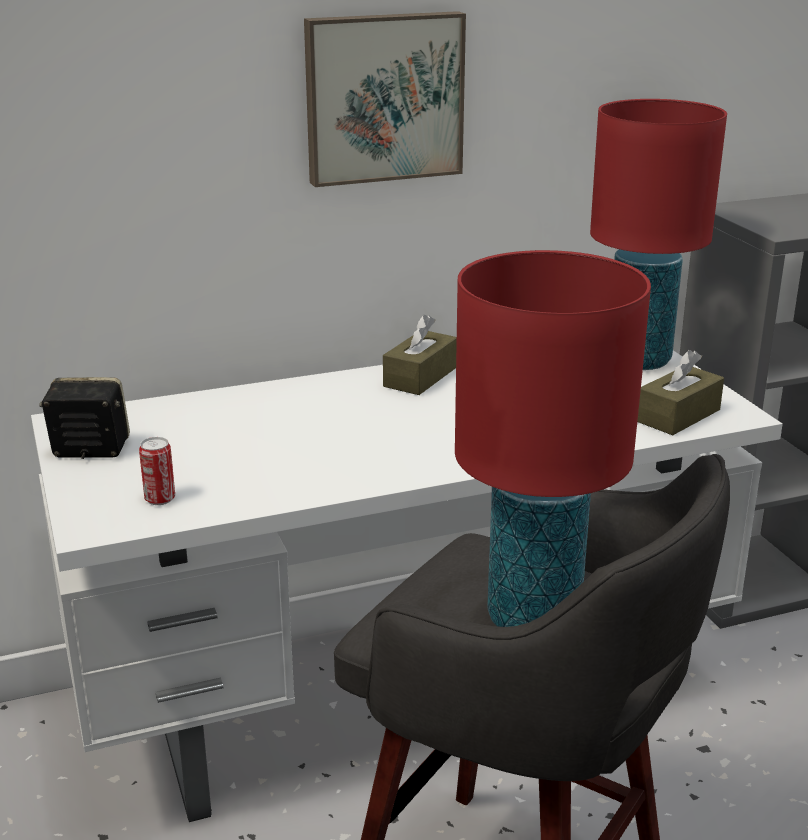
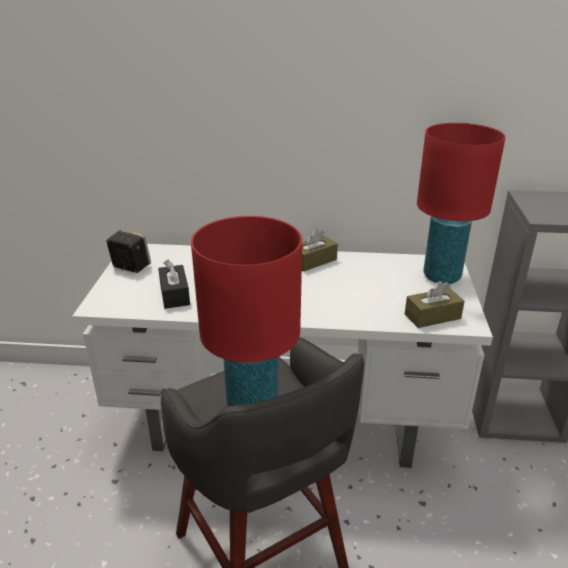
camera: 25 degrees right, 5 degrees up
(160, 499) = (136, 299): can -> none
(227, 476) = (174, 294): none -> black tissue box
(383, 97) = (309, 107): picture -> none

